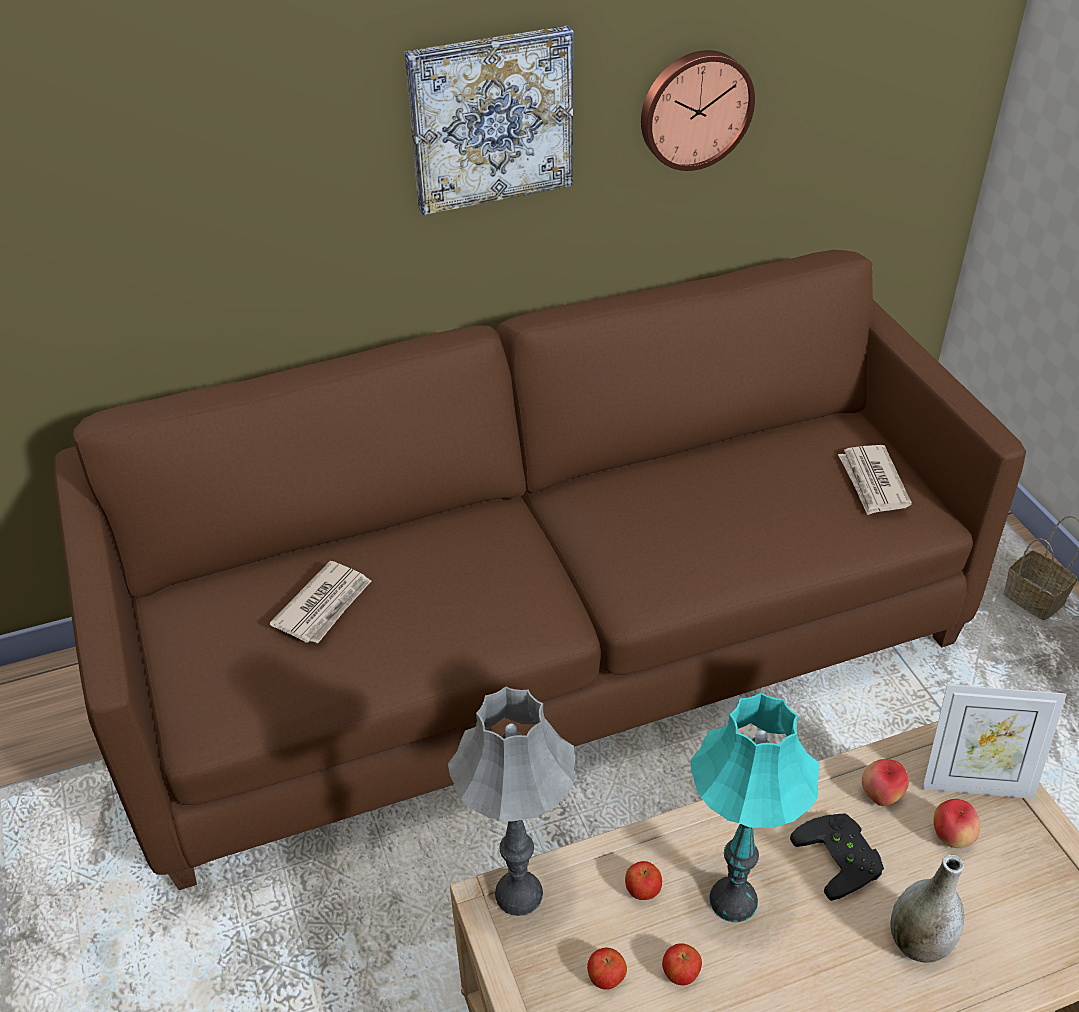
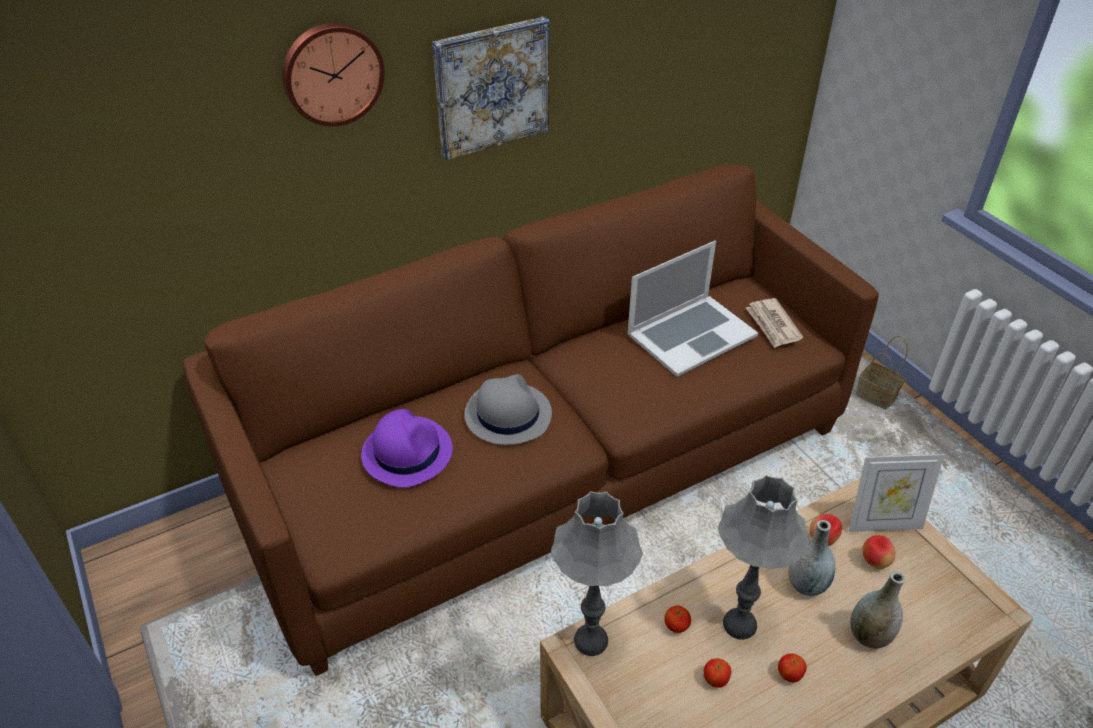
camera: 10 degrees left, 0 degrees up
(324, 605) = (407, 452): newspaper -> purple hat
(469, 569) = (507, 414): none -> grey hat
(606, 978) = (665, 690): apple -> apple (789, 675)
(694, 109) = (628, 70): wall clock -> wall clock (332, 73)
(734, 900) = (740, 624): turquoise table lamp -> grey table lamp
(750, 484) = (691, 334): none -> laptop
(843, 857) = (806, 585): black game controller -> grey vase

